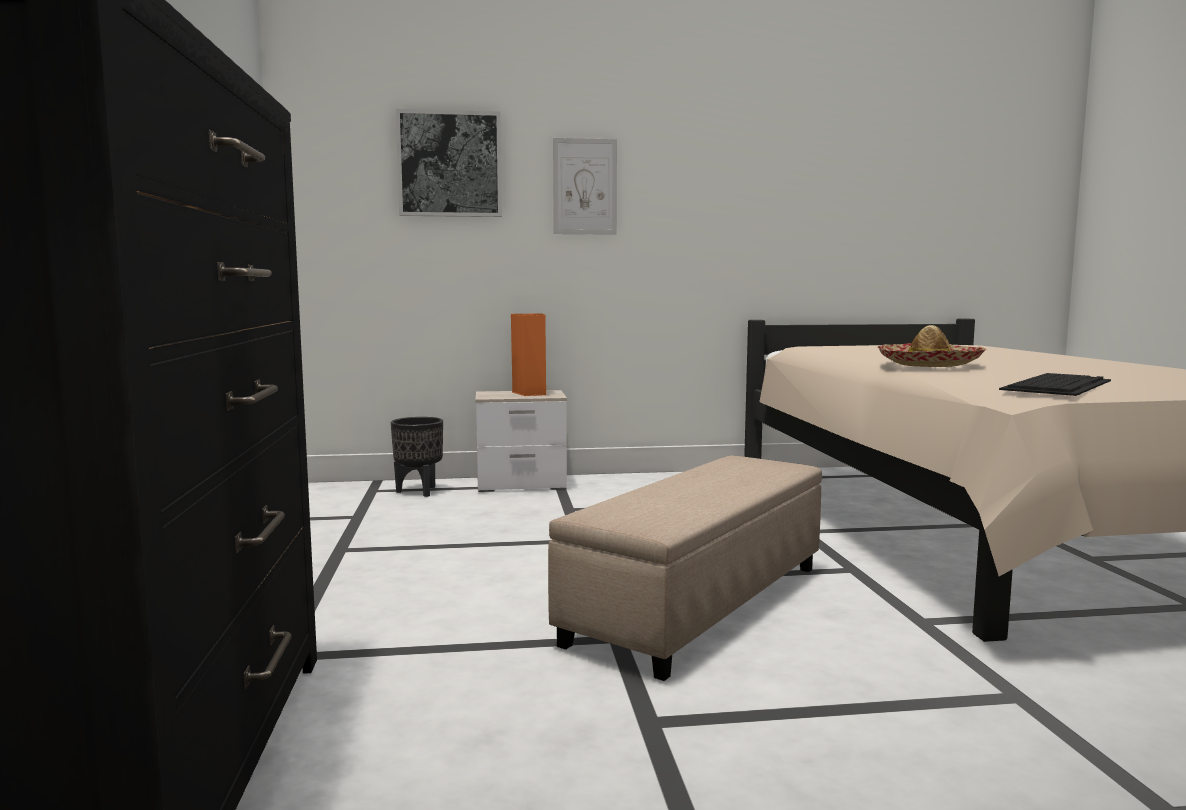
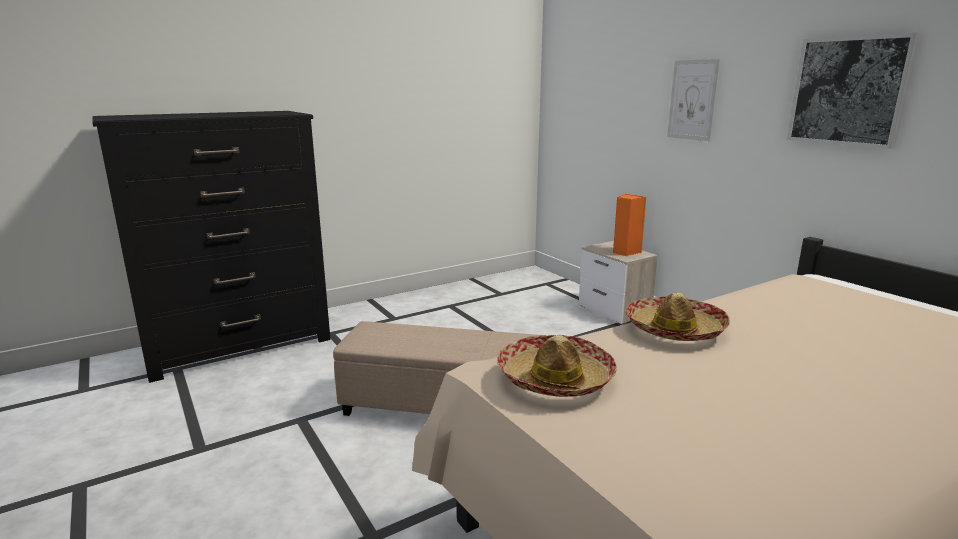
camera: 65 degrees right, 10 degrees up
(418, 491) = (559, 292): black planter -> none
(449, 164) = (615, 83): picture -> picture (849, 91)
(1057, 385) = (555, 378): keyboard -> hat

